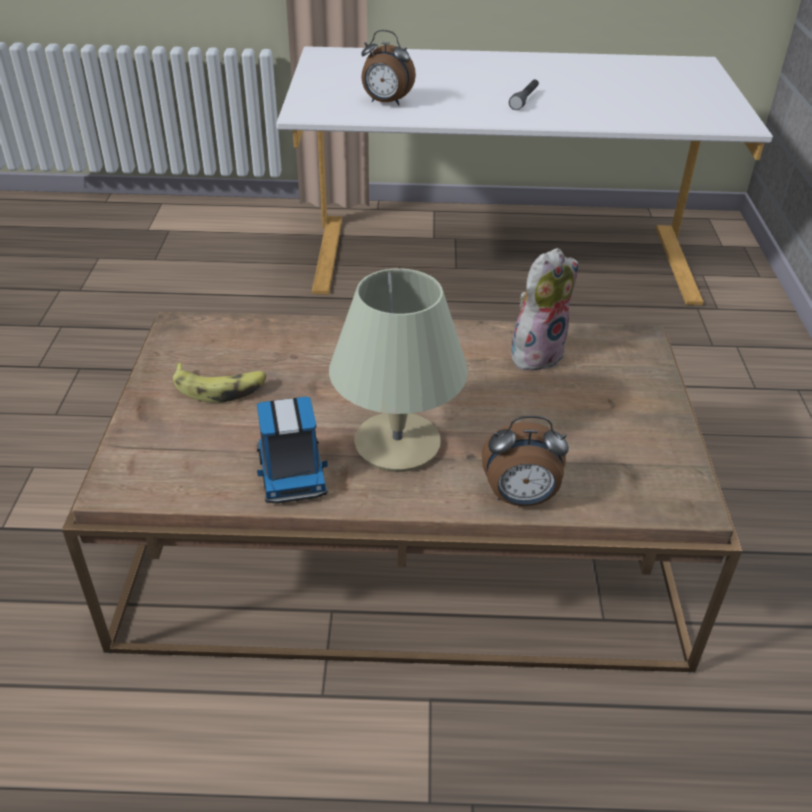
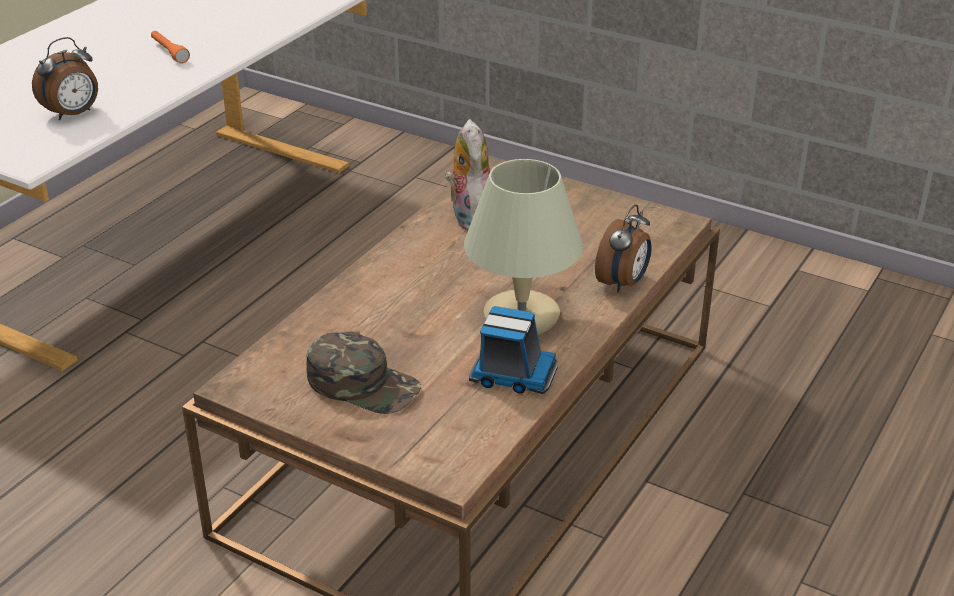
camera: 60 degrees left, 5 degrees down
(220, 387) = (363, 384): banana -> green cap
(524, 100) = (169, 52): grey flashlight -> orange flashlight

